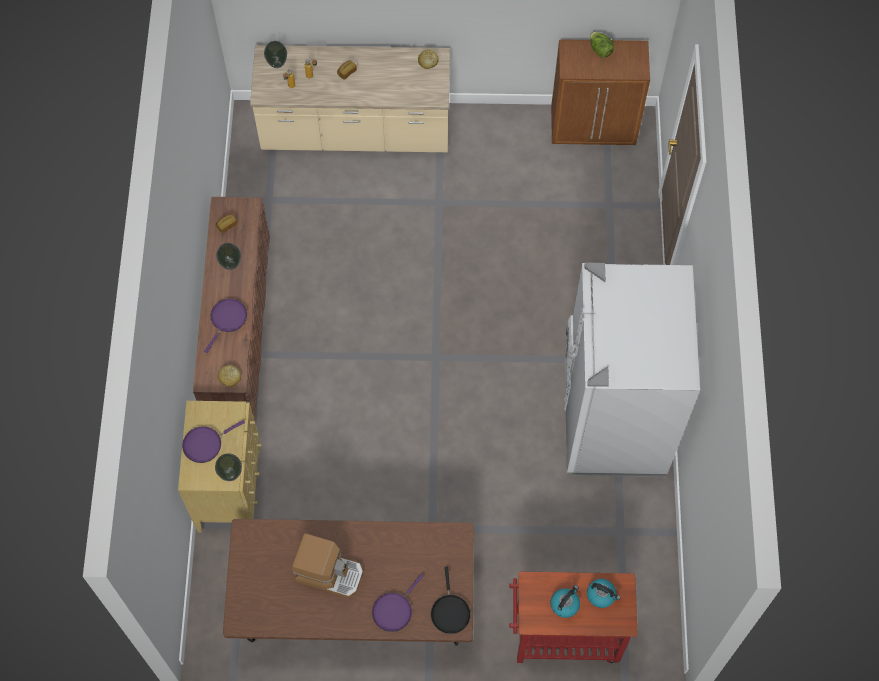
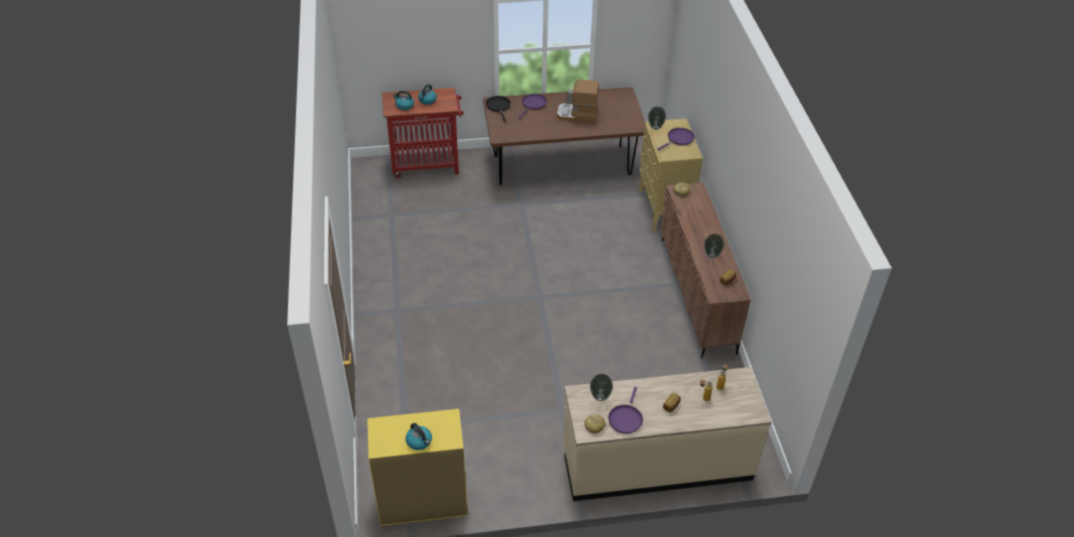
camera: 170 degrees right, 20 degrees down
(227, 319) = (698, 222): purple frying pan -> purple frying pan (625, 418)
(277, 64) = (741, 405): vase -> vase (600, 397)
(594, 125) = (422, 501): brown cabinet -> yellow cabinet
(600, 50) = (419, 441): lettuce -> kettle
(613, 419) = (397, 274): white fridge -> none

